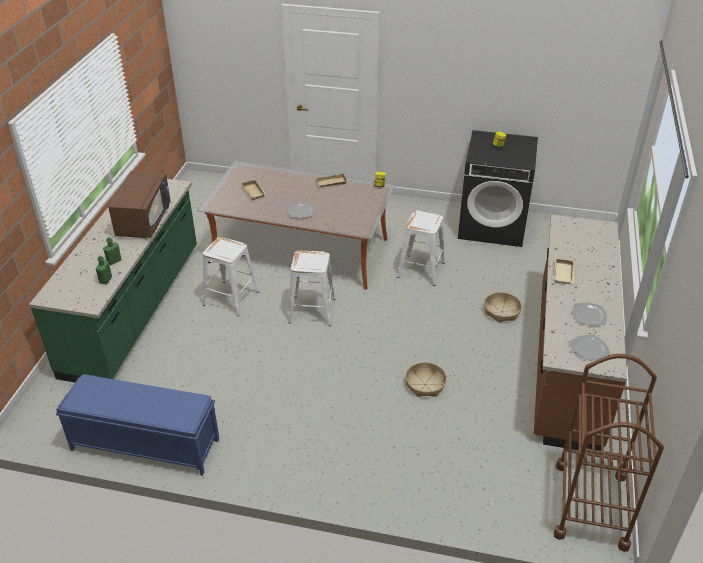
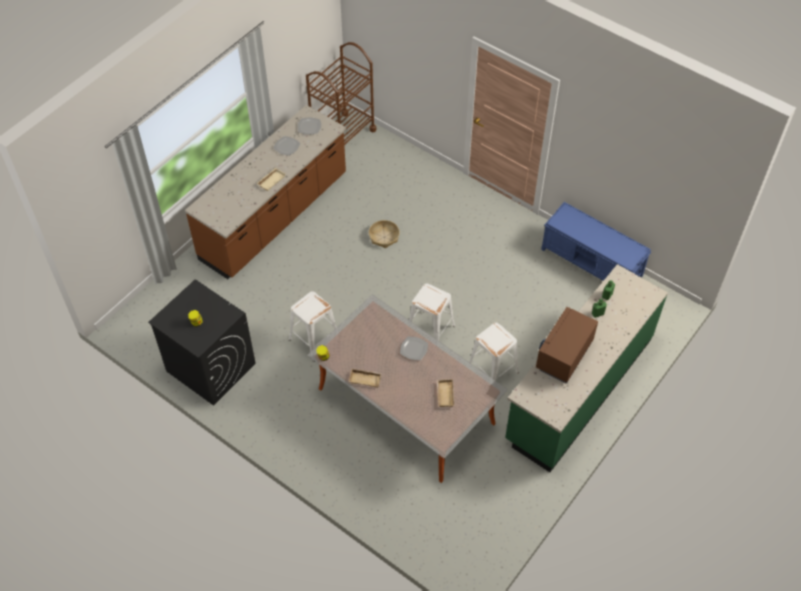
camera: 155 degrees left, 15 degrees up
(502, 311) = (283, 273): basket -> none

